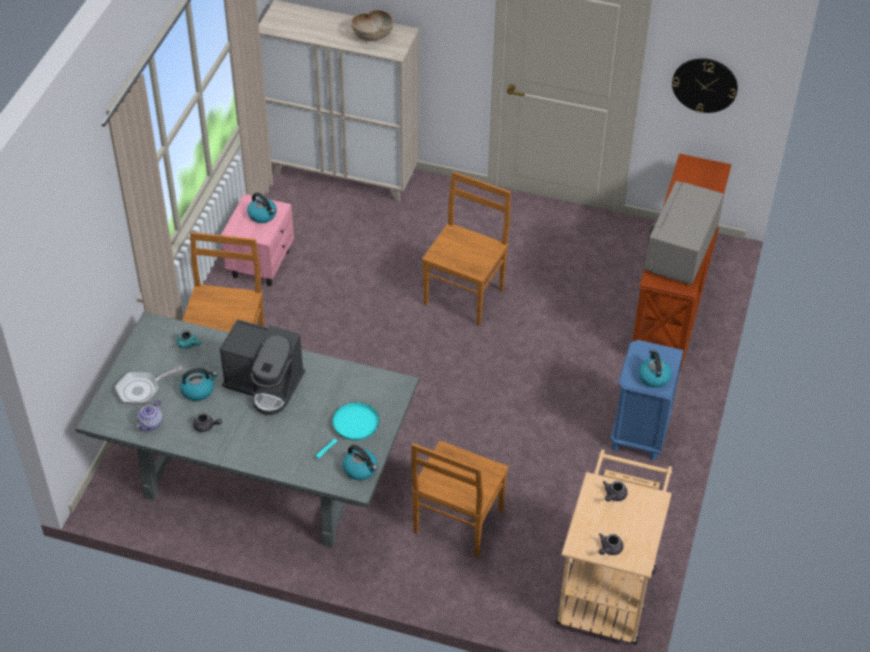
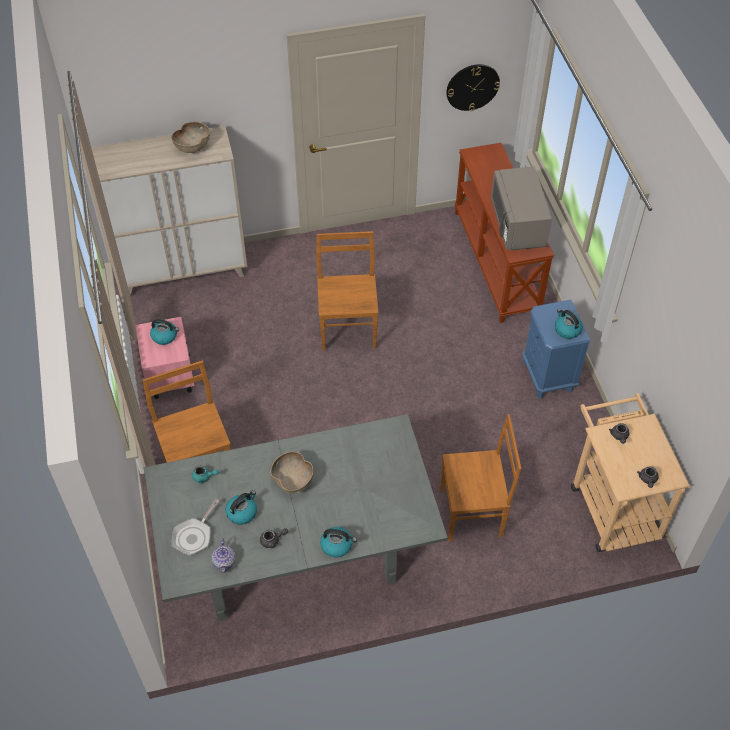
camera: 30 degrees left, 5 degrees up
(265, 385) = (293, 480): coffee machine -> brown bowl
(353, 426) = (389, 479): turquoise frying pan -> none
(361, 469) = (421, 512): kettle -> kettle (337, 545)
(457, 523) = (473, 512): brown chair -> brown chair turned 90 degrees counterclockwise

